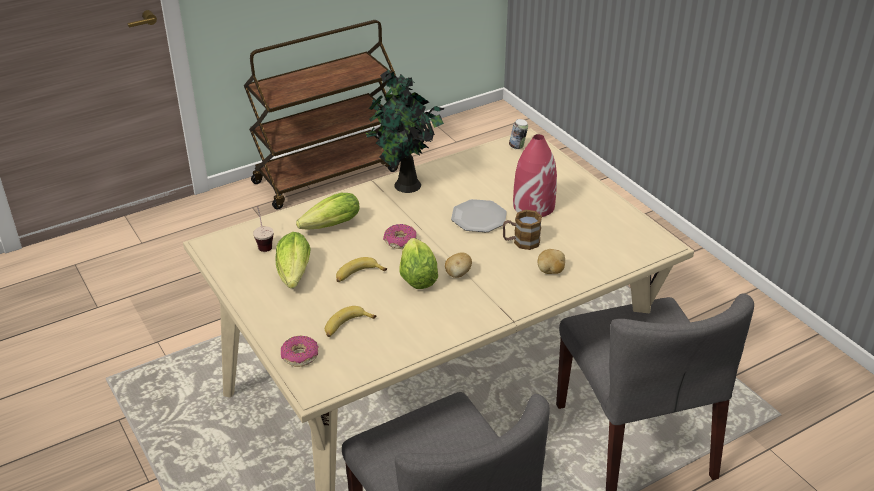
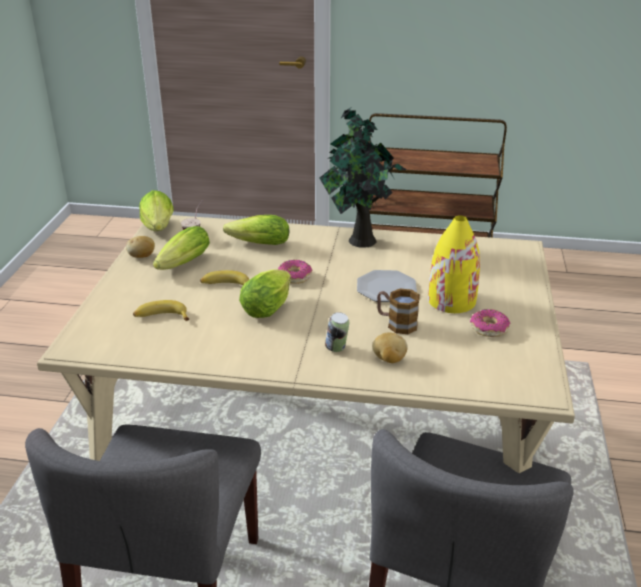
camera: 40 degrees right, 5 degrees down
(220, 253) = (158, 229): none -> lettuce
(300, 356) = (99, 320): donut -> donut (489, 328)
(458, 274) = (303, 322): potato -> potato (142, 256)
(517, 147) = (505, 250): can -> can (336, 348)
(533, 206) = (451, 300): red vase -> yellow vase

